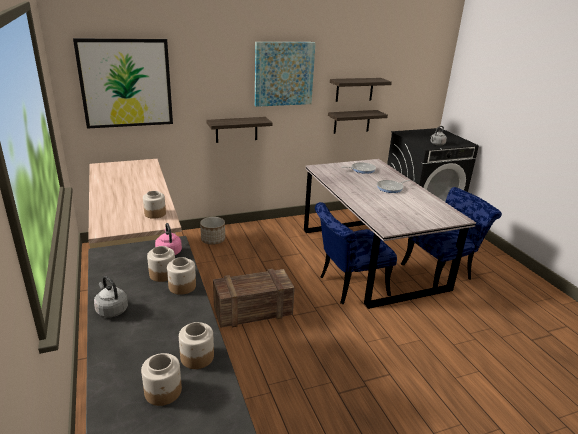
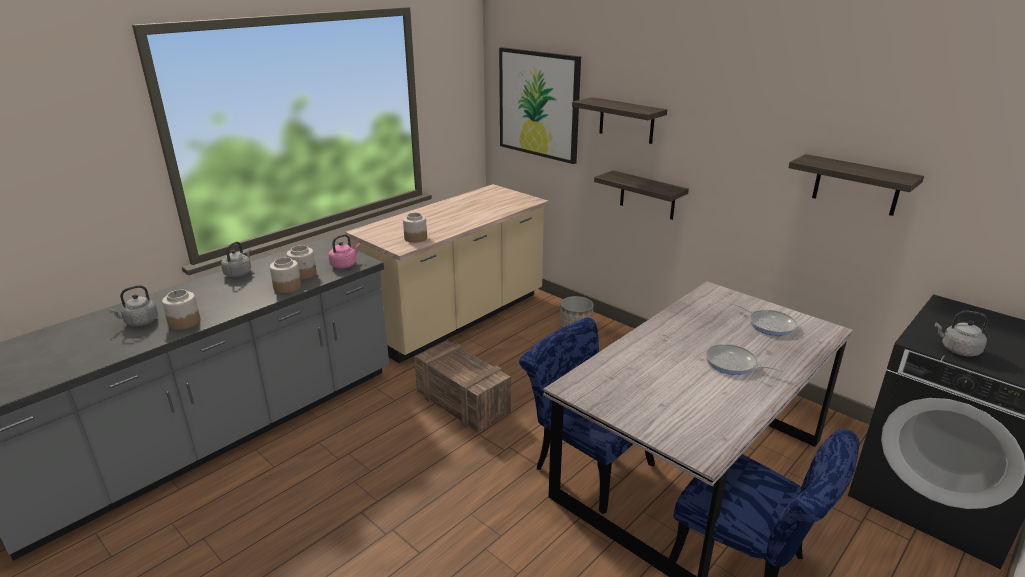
camera: 65 degrees right, 0 degrees up
(163, 391) = (140, 322): jar -> grey kettle
(284, 74) = (723, 129): picture -> none
(352, 121) = (843, 244): shelf -> shelf (626, 120)

